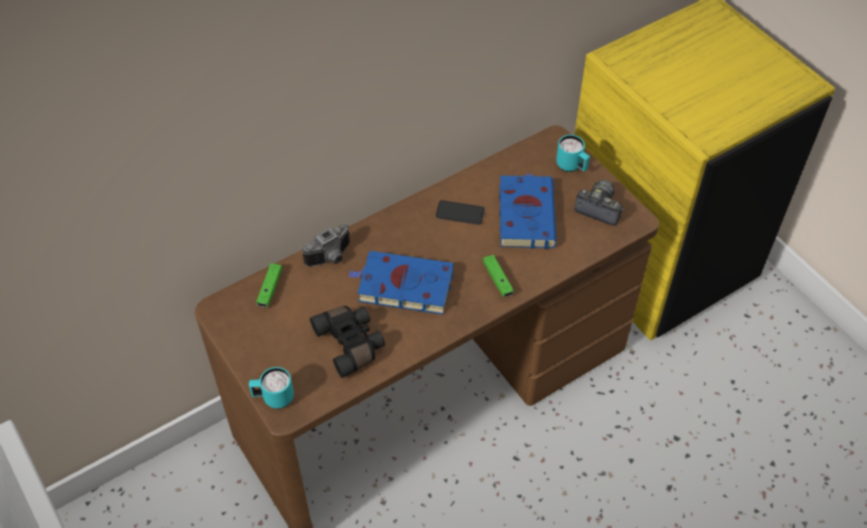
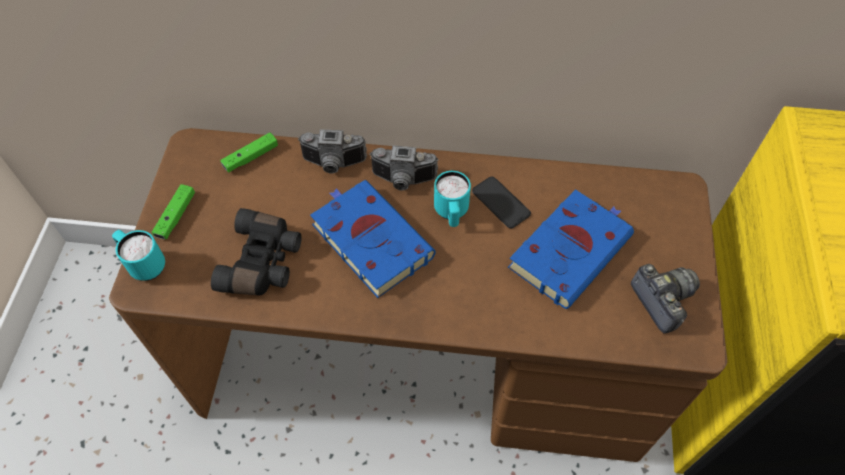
camera: 40 degrees right, 5 degrees up
(387, 239) = (403, 181): none -> camera
(497, 280) = (470, 301): green game controller -> green game controller (176, 216)
(571, 167) = (673, 232): turquoise mug -> turquoise mug (451, 214)

